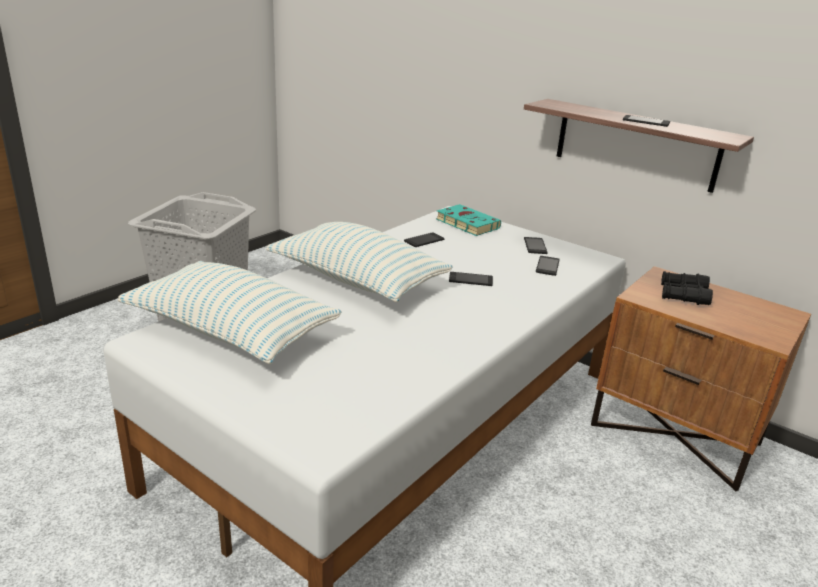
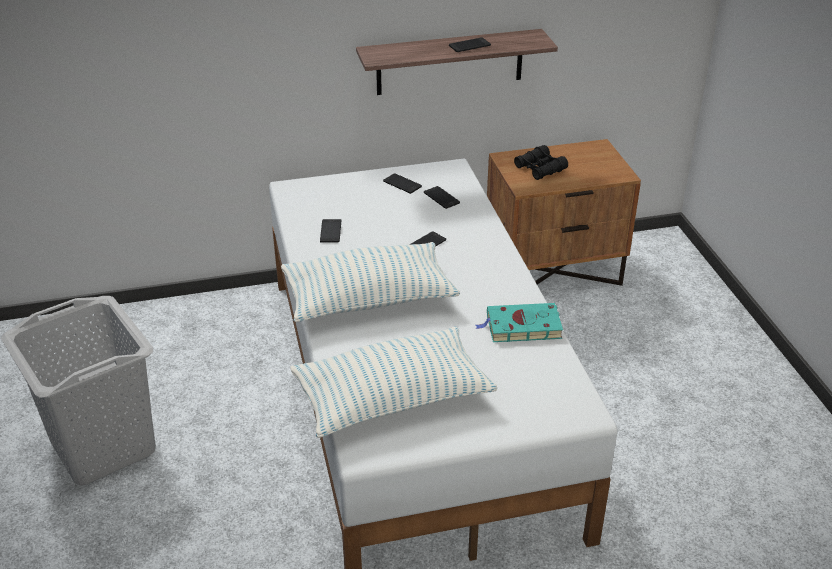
camera: 50 degrees left, 10 degrees up
(465, 223) = (321, 193): turquoise book -> turquoise book (521, 327)

